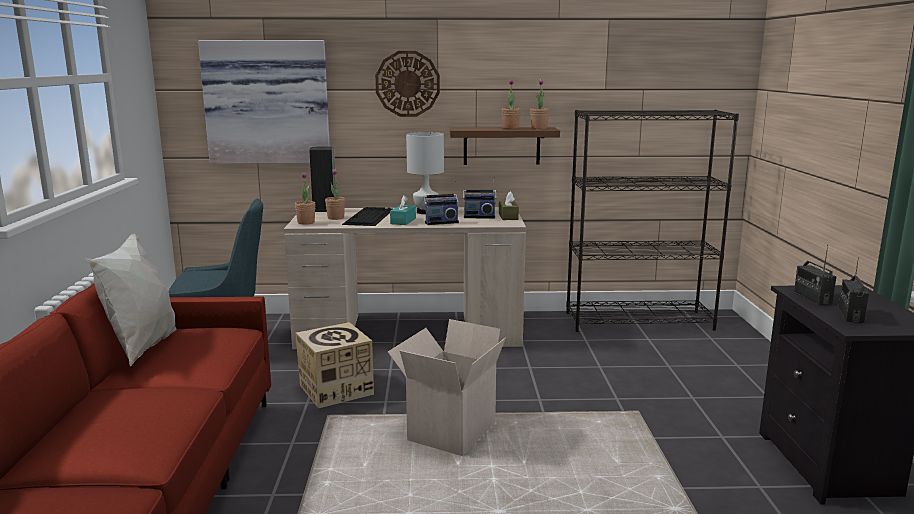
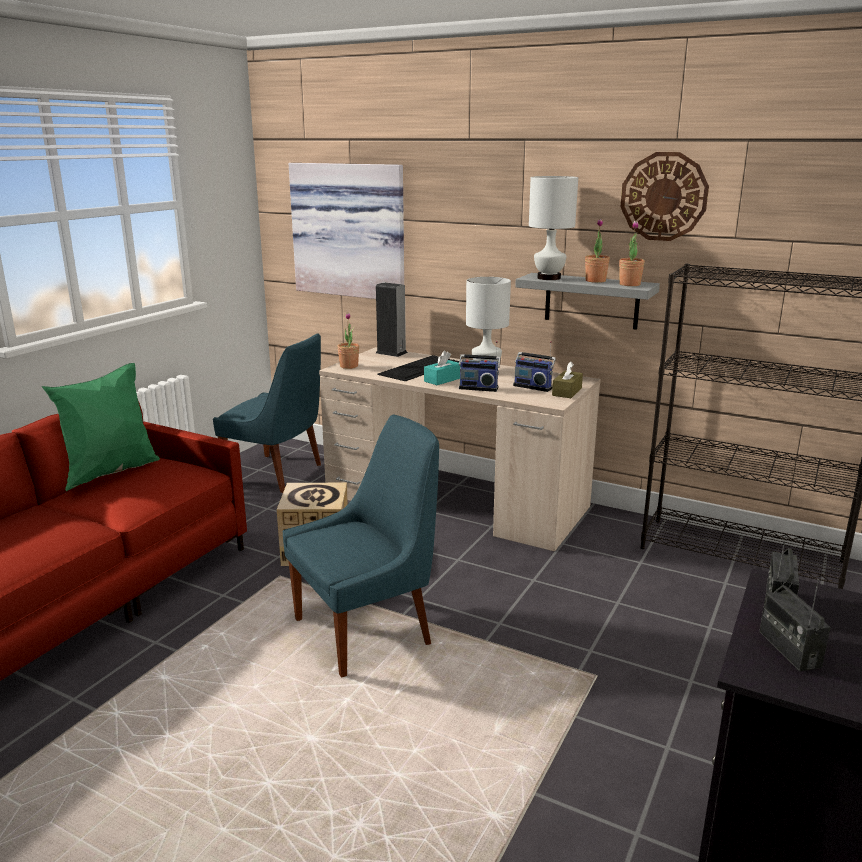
camera: 30 degrees right, 5 degrees up
(142, 348) = (111, 473): white pillow -> green pillow
(335, 218) = (385, 365): potted plant -> none
(407, 84) = (487, 218): wall clock -> wall clock (663, 196)
(450, 431) = (367, 630): cardboard box -> blue chair
(473, 128) = (548, 278): none -> white table lamp
(501, 145) = (591, 301): brown shelf -> grey shelf
(850, 315) = (789, 649): radio -> radio turned 60 degrees counterclockwise

